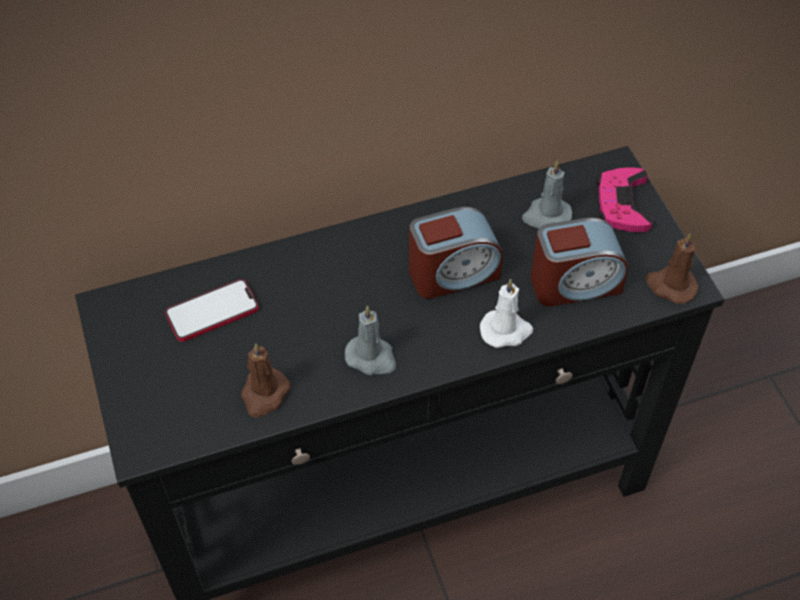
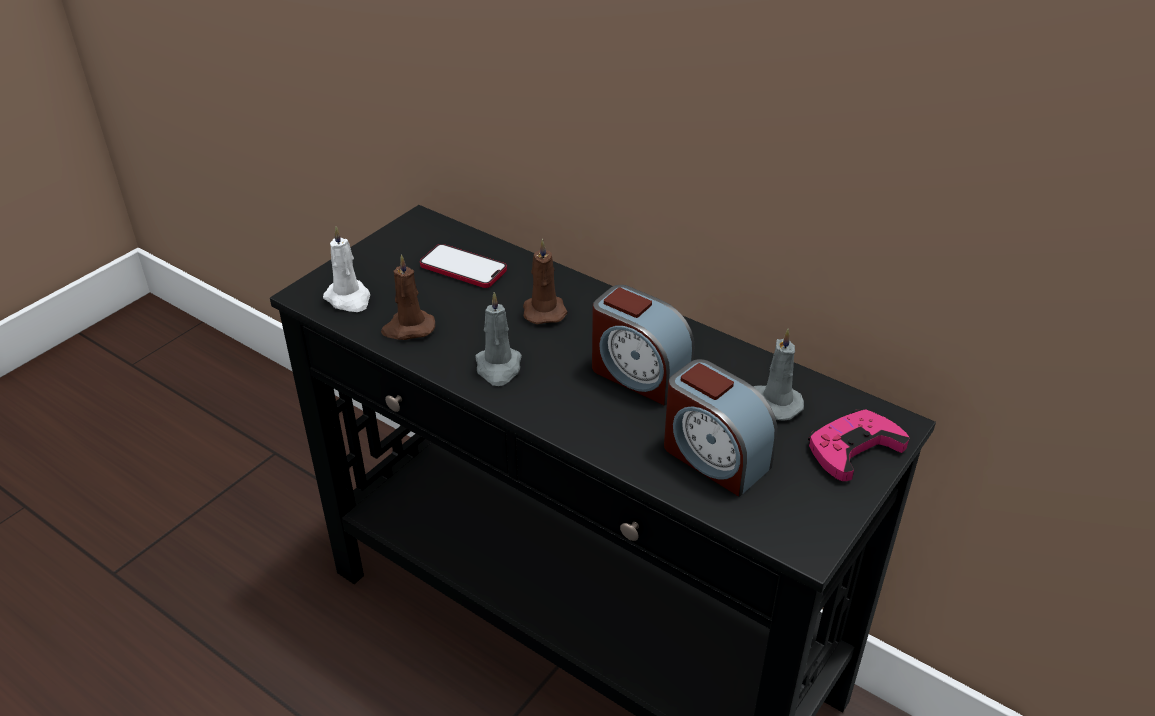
camera: 55 degrees right, 15 degrees down
(506, 330) = (609, 435): white candle -> white candle (349, 299)
(670, 286) = (790, 530): brown candle -> brown candle (543, 310)

